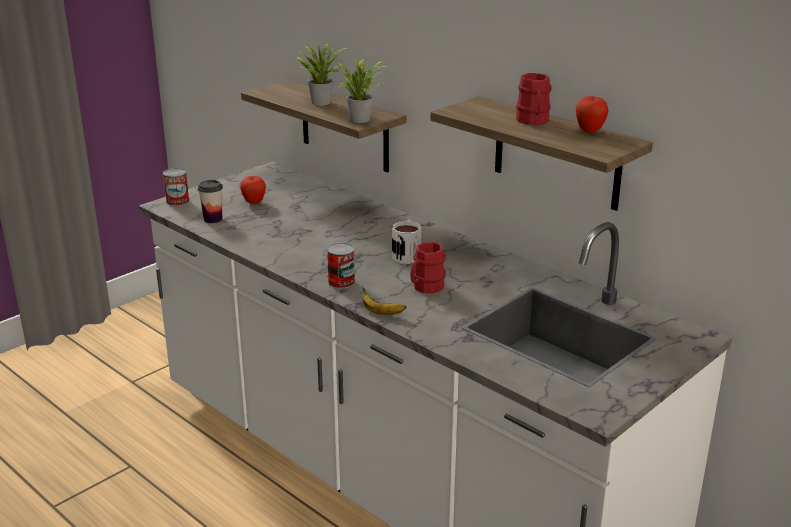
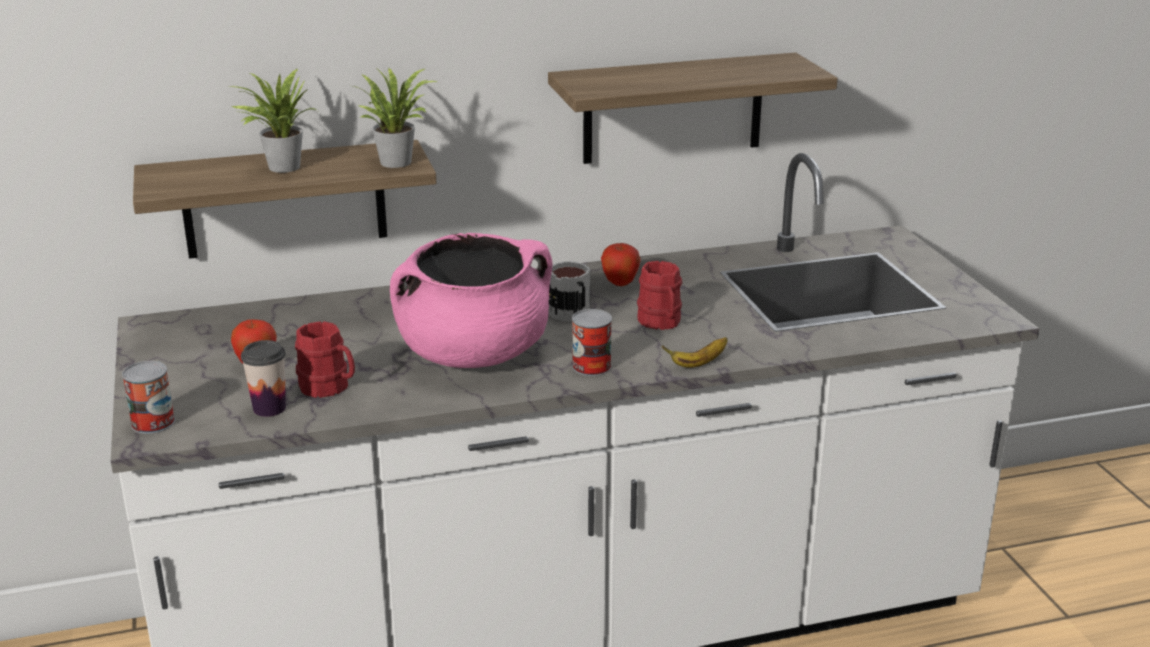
camera: 60 degrees left, 0 degrees up
(321, 247) = (474, 354): none -> pink cooking pot
(533, 121) = (676, 72): red mug -> red mug (329, 388)
(589, 131) = (738, 62): apple -> apple (620, 284)

